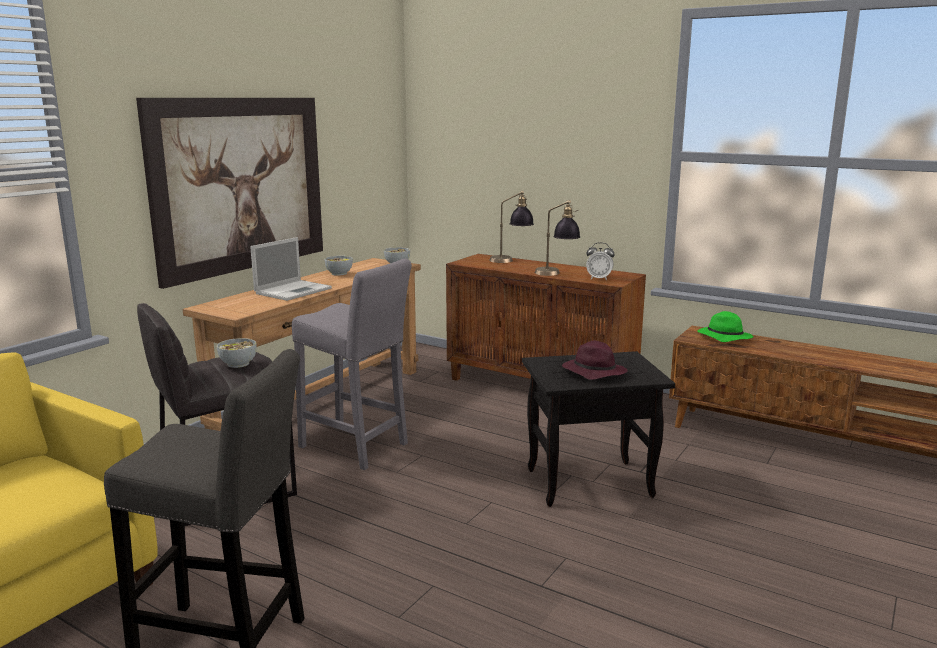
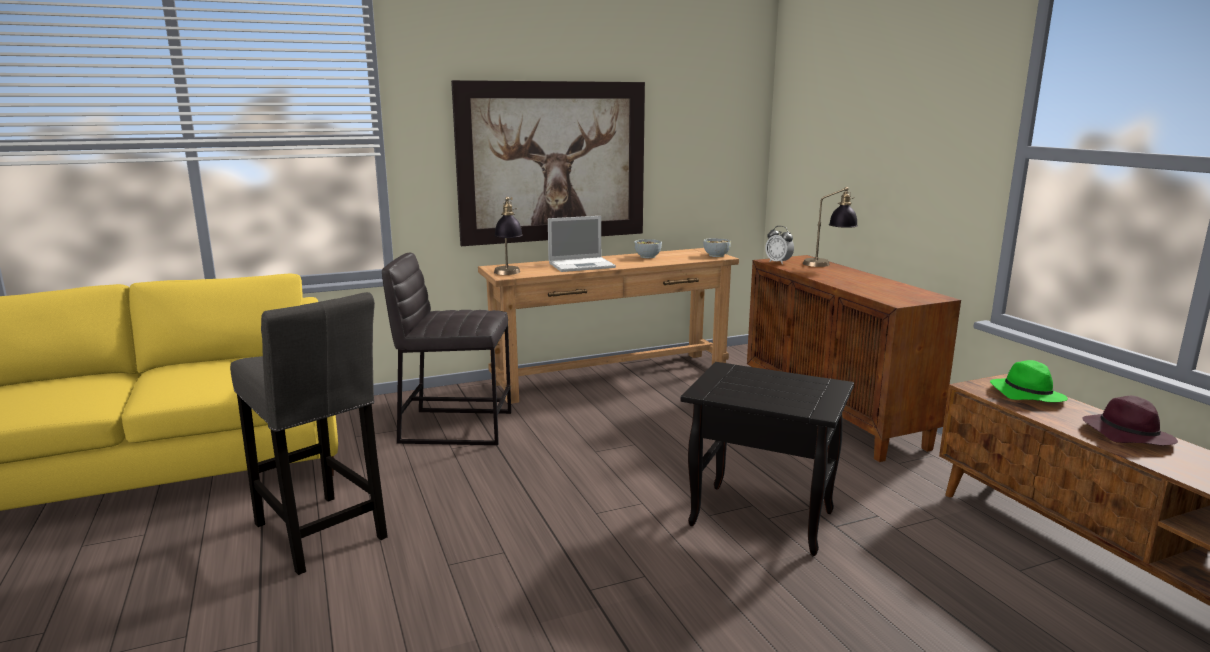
camera: 35 degrees right, 0 degrees up
(238, 364) = (466, 316): bowl -> none
(357, 447) = (589, 422): grey stool -> none
(556, 274) = (847, 284): table lamp -> table lamp (508, 274)
(593, 372) = (761, 390): purple hat -> purple hat (1125, 435)
(599, 279) = (888, 296): alarm clock -> alarm clock (778, 262)

